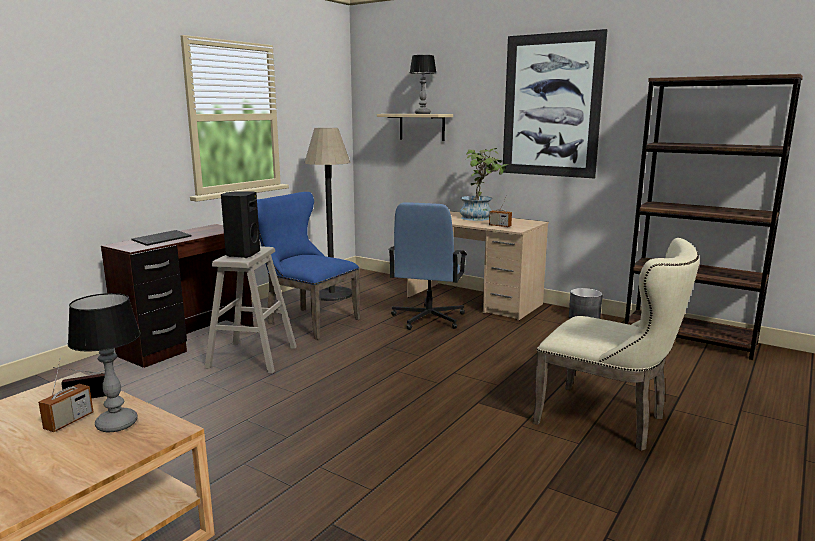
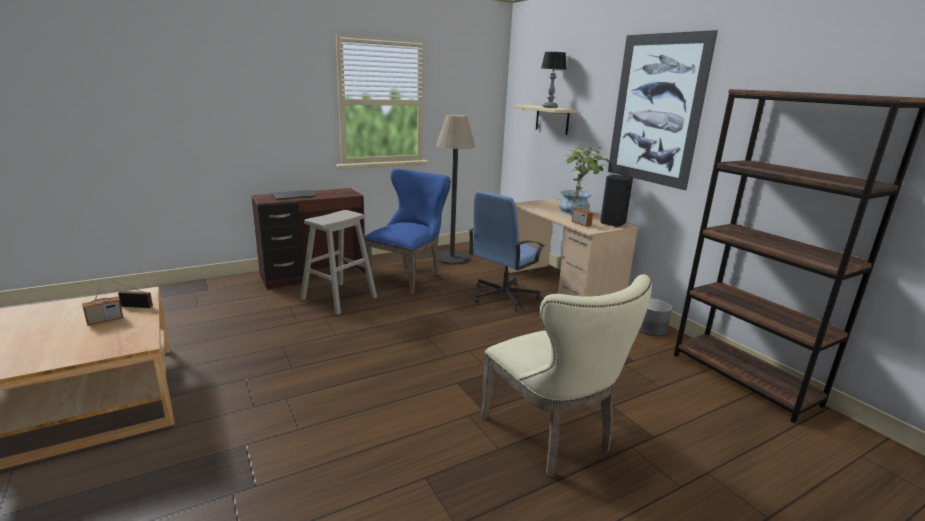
camera: 25 degrees right, 5 degrees up
(116, 424) = (123, 329): table lamp -> none
(242, 254) = (331, 217): black speaker -> black speaker (612, 223)
(307, 321) = (408, 277): blue chair -> blue chair turned 60 degrees clockwise

